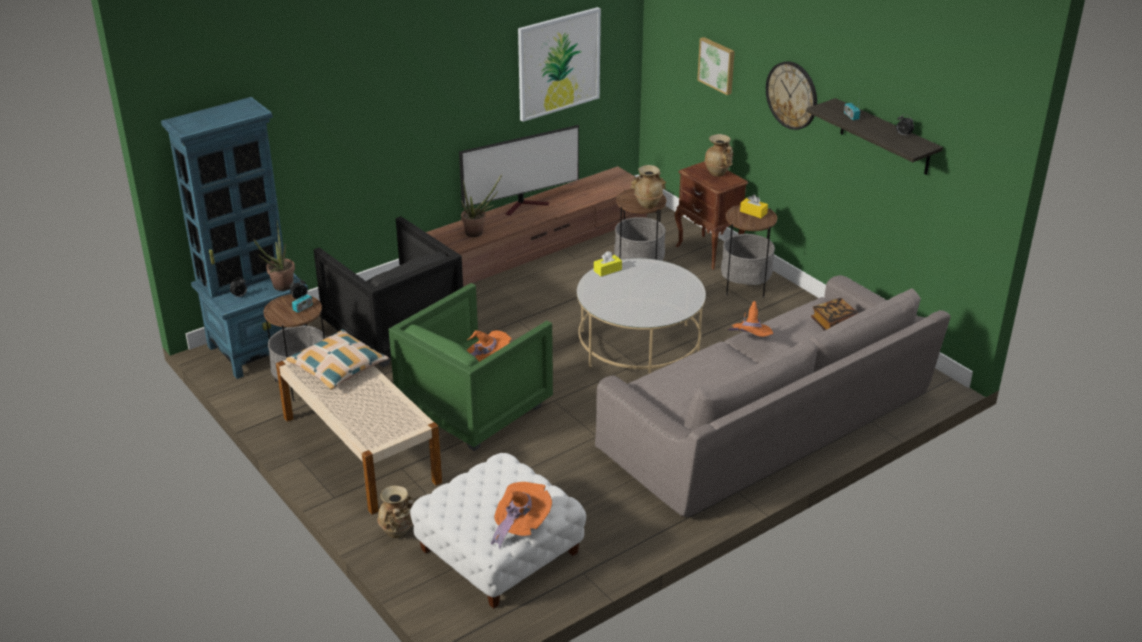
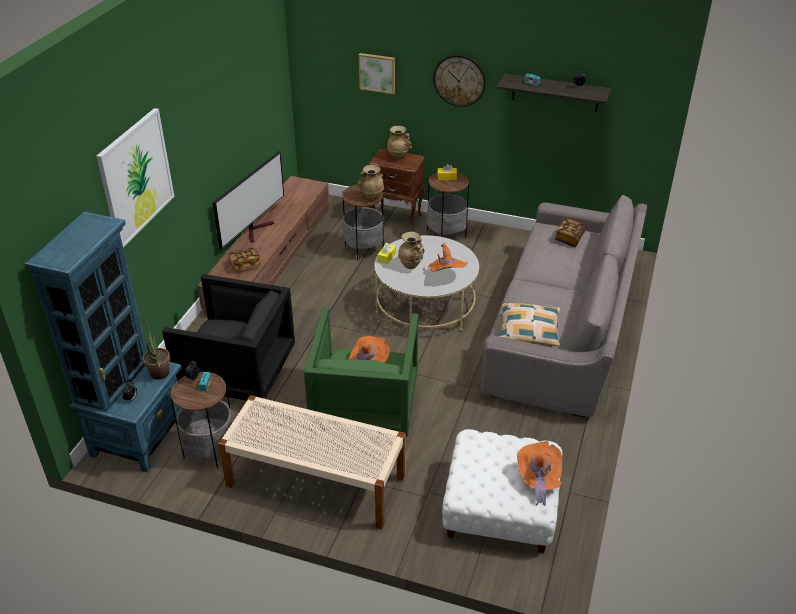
camera: 35 degrees left, 5 degrees up
(338, 367) = (274, 422): pillow -> pillow (528, 330)
(398, 532) = (416, 532): beige vase -> beige vase (411, 265)
(478, 232) = (245, 265): potted plant -> book
(558, 63) = (252, 104): picture -> picture (136, 177)
(750, 343) = (535, 273): orange hat -> orange hat (446, 275)

